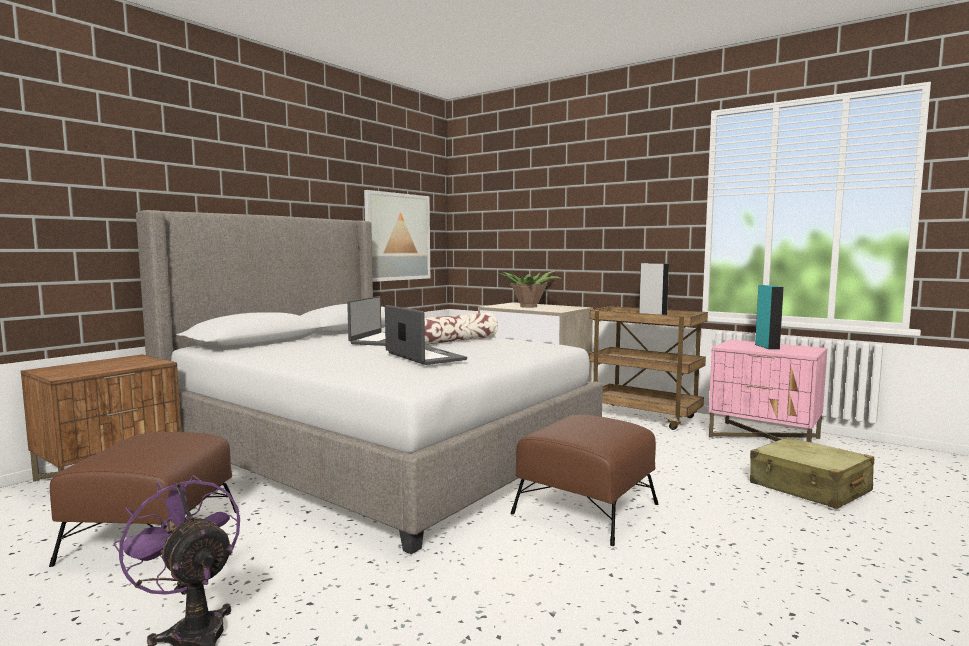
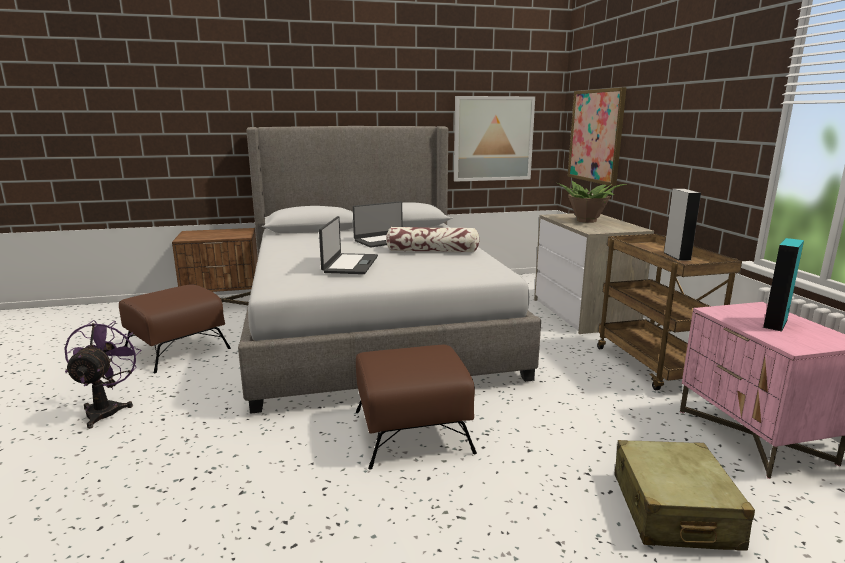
camera: 40 degrees right, 10 degrees up
(500, 232) = (595, 136): none -> picture

